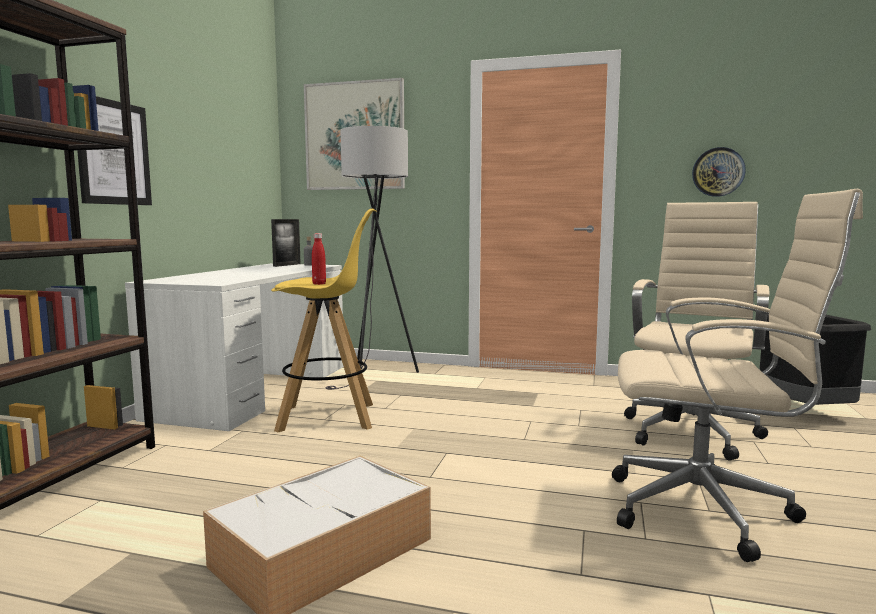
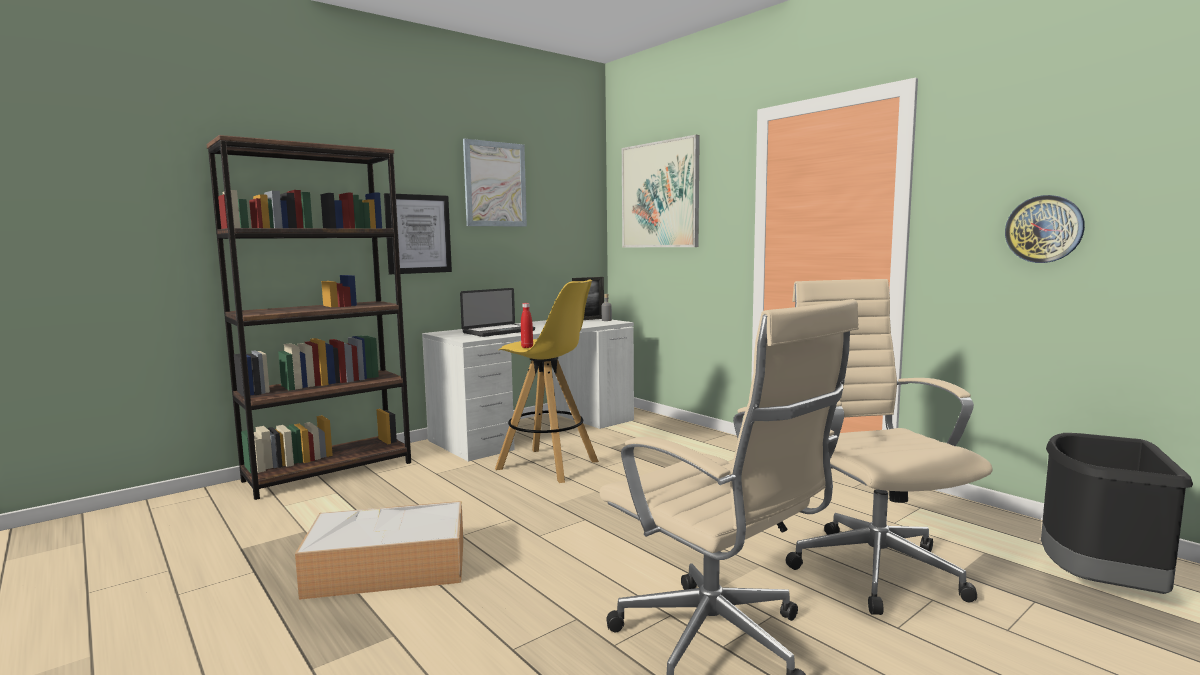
camera: 35 degrees right, 0 degrees up
(188, 103) = (495, 184): none -> picture
(227, 276) = (499, 331): none -> laptop
(376, 377) = (644, 435): grey floor lamp -> none
(691, 431) = (871, 566): beige office chair -> beige office chair turned 75 degrees counterclockwise

